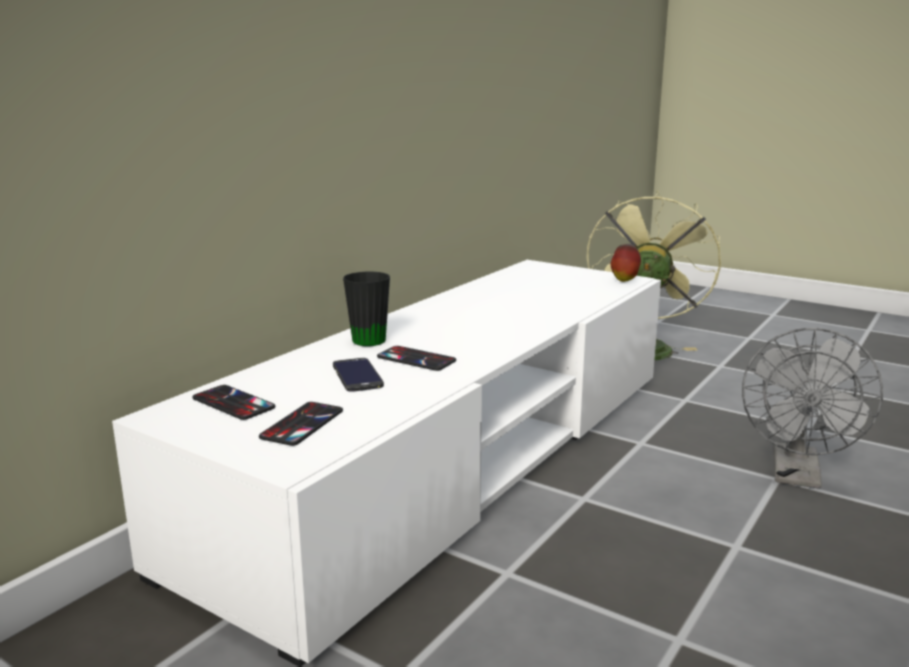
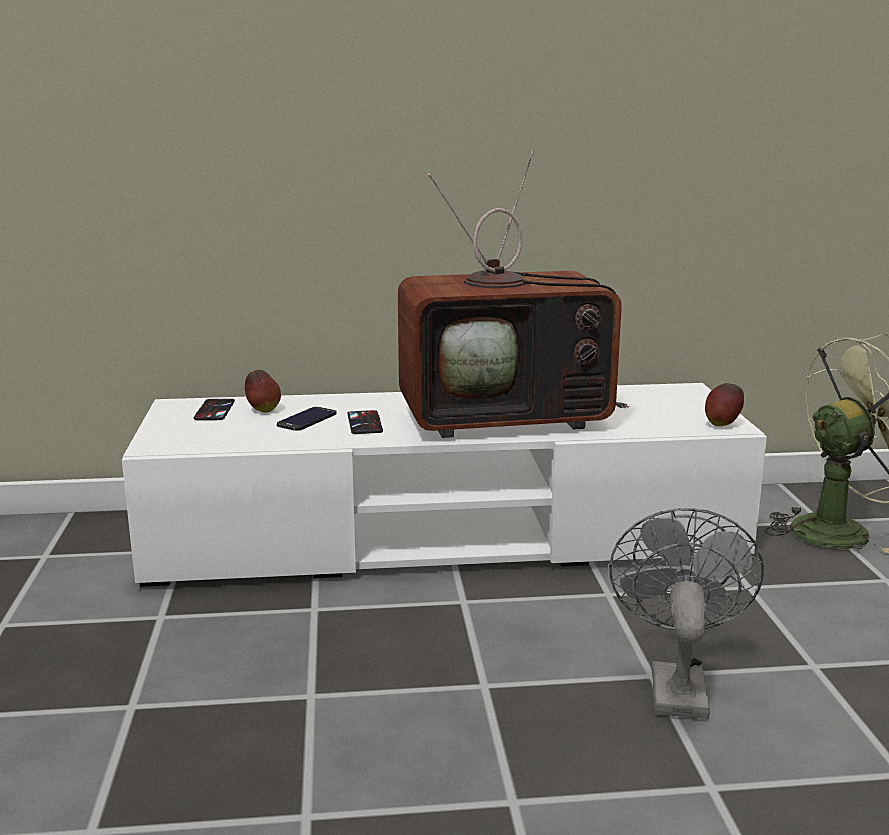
camera: 50 degrees right, 0 degrees up
(287, 384) = (262, 410): none -> apple
(302, 424) = (208, 432): phone -> none
(365, 338) = (381, 400): black mug -> none
(499, 317) = (508, 417): none -> television
(797, 476) = (676, 684): grey fan -> grey fan turned 120 degrees clockwise

